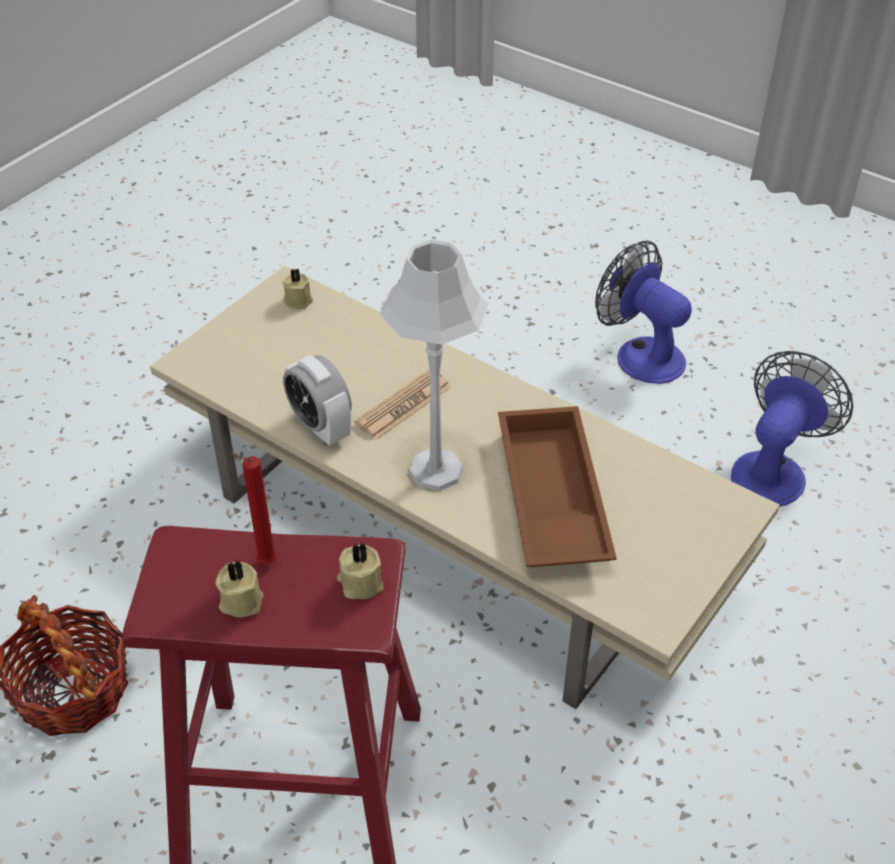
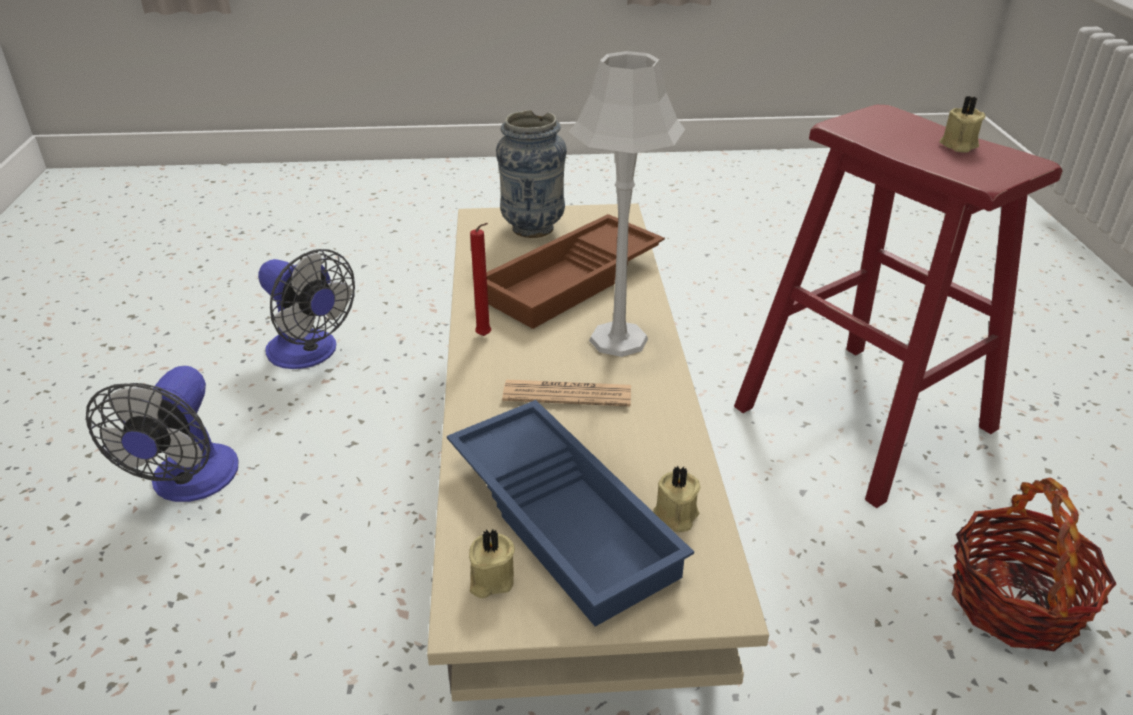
camera: 130 degrees left, 10 degrees down
(264, 562) = (923, 152): red candle -> red candle (485, 337)
(303, 345) = (566, 516): none -> blue tray
(320, 428) = (663, 426): alarm clock -> none
(360, 583) = (867, 121): beige candle -> beige candle (675, 515)
(680, 531) = (533, 228): none -> vase
(773, 470) = (310, 354): fan -> fan turned 135 degrees counterclockwise

